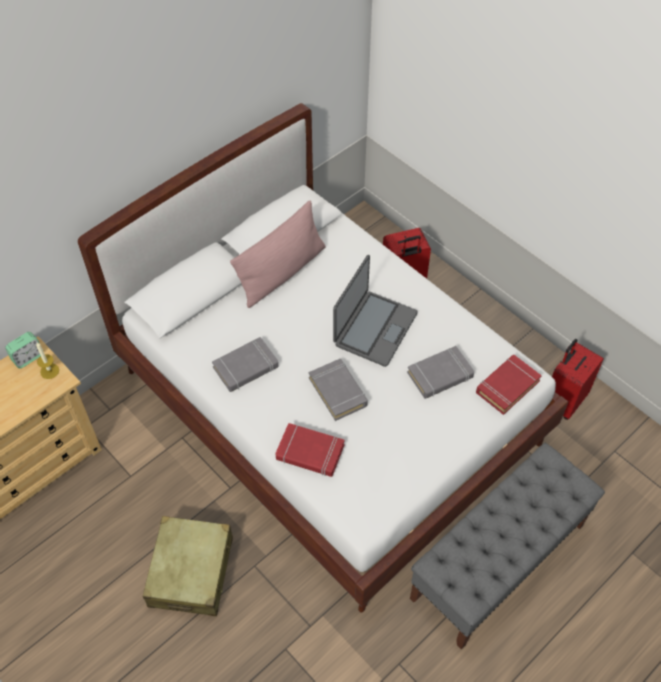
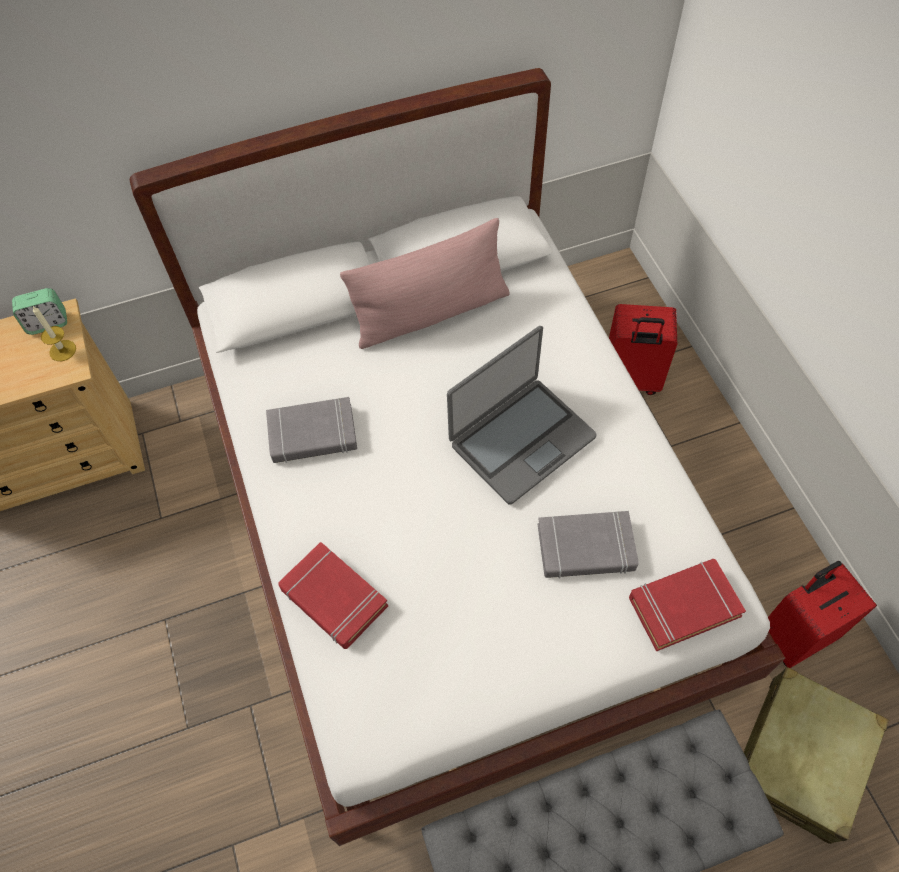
camera: 25 degrees right, 5 degrees up
(191, 572) = (169, 679): beige suitcase -> beige suitcase (799, 758)
(338, 392) = (420, 518): grey book -> none

